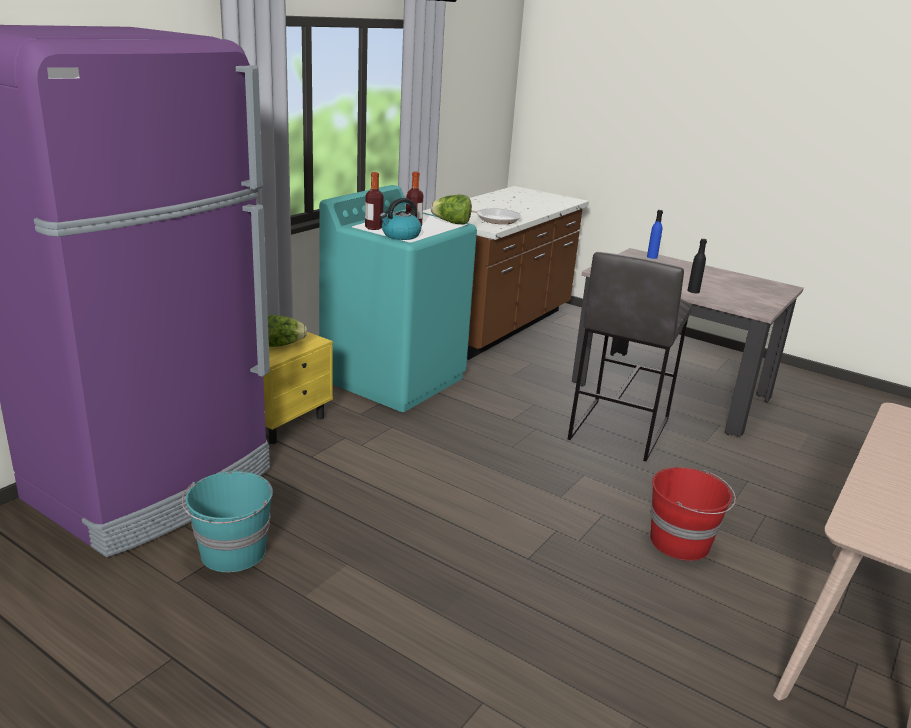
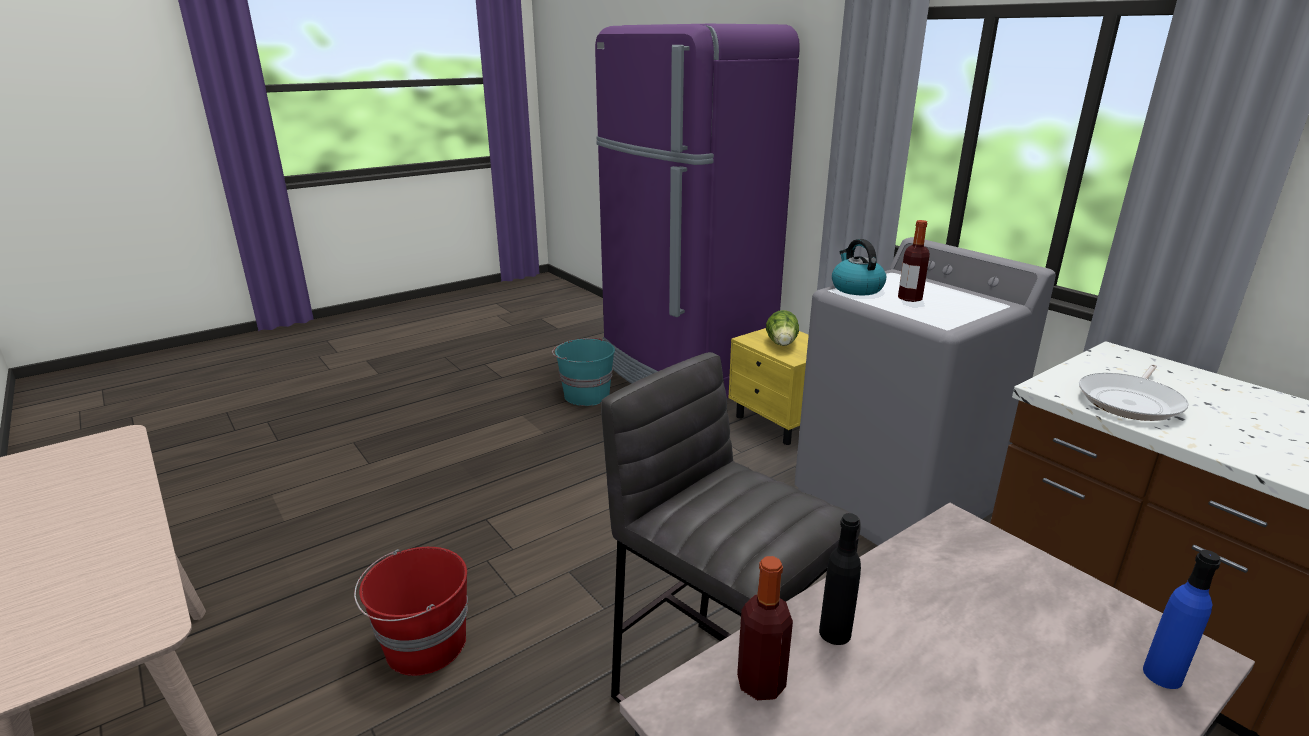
camera: 110 degrees right, 0 degrees up
(373, 228) = (889, 280): bottle -> bottle (761, 683)
(394, 378) = (895, 502): turquoise washing machine -> grey washing machine
(452, 223) = (947, 321): lettuce -> none

